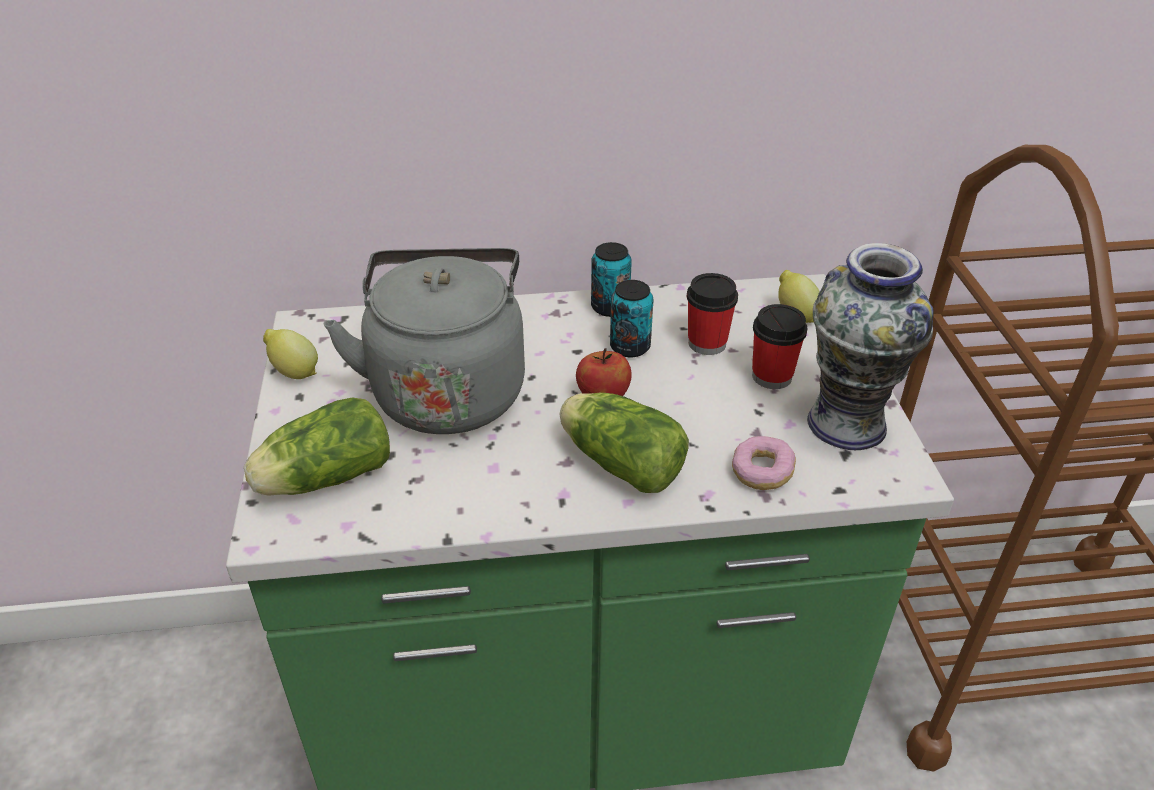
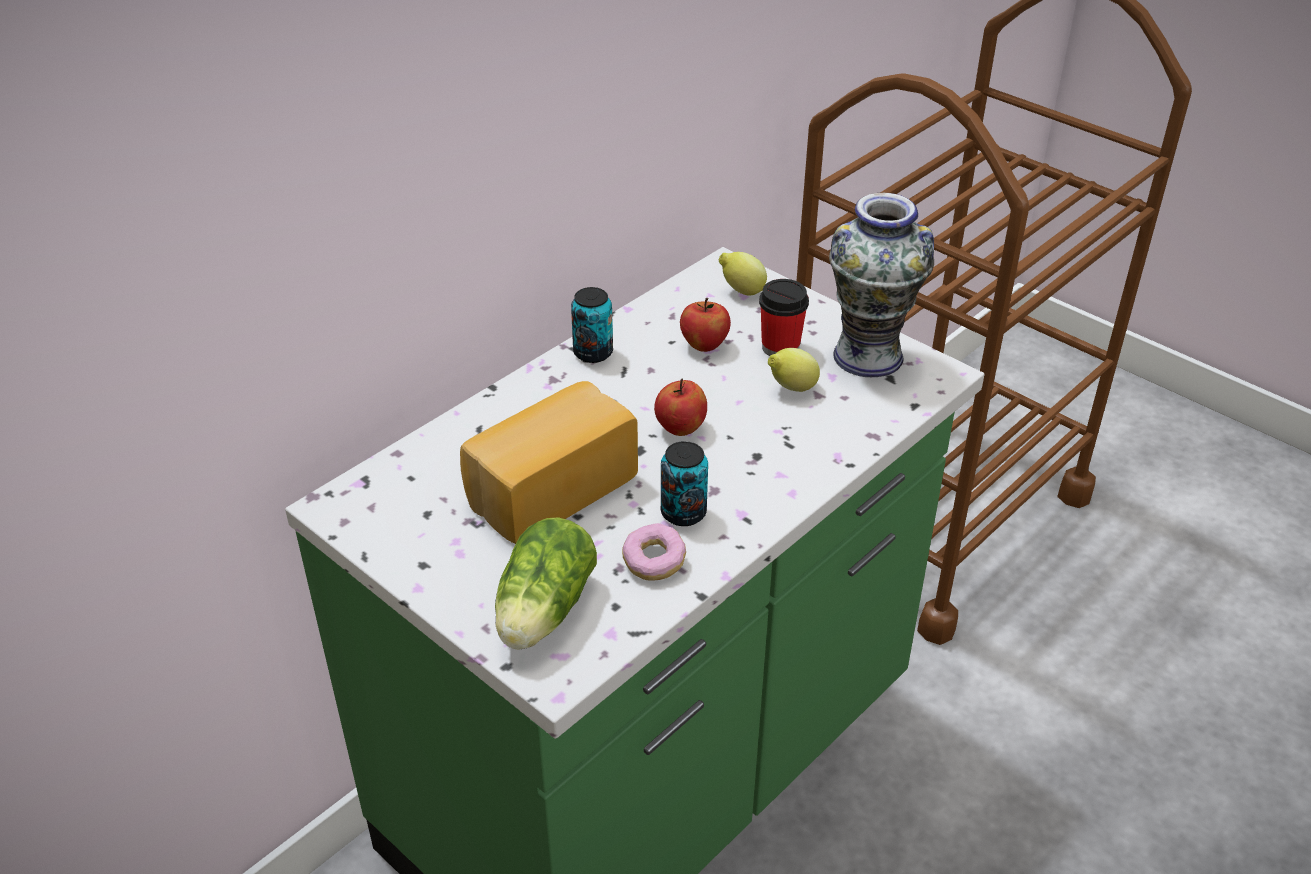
camera: 40 degrees left, 0 degrees up
(294, 372) = (388, 549): lemon -> lemon (791, 388)
(448, 389) = (548, 488): grey kettle -> bread
(618, 462) = (751, 469): lettuce -> none
(630, 347) = (650, 377): can -> can (683, 513)
(707, 343) = (704, 345): cup -> apple
(761, 473) = (854, 421): donut -> donut (654, 562)

